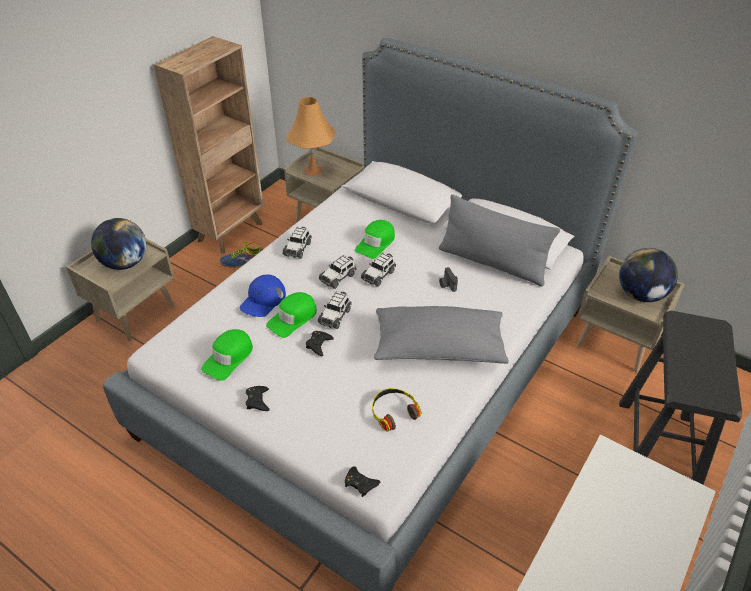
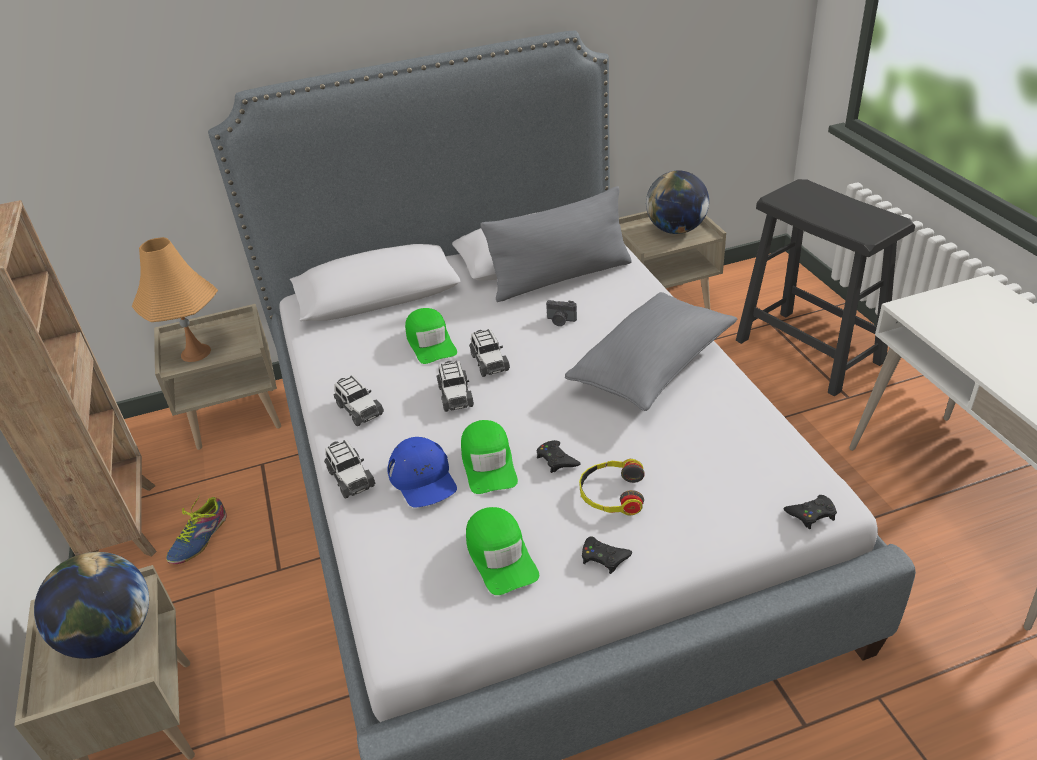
camera: 50 degrees left, 5 degrees down
(335, 316) = (521, 425): toy car -> toy car (350, 478)
(393, 412) = (721, 441): headphones -> headphones (611, 494)

